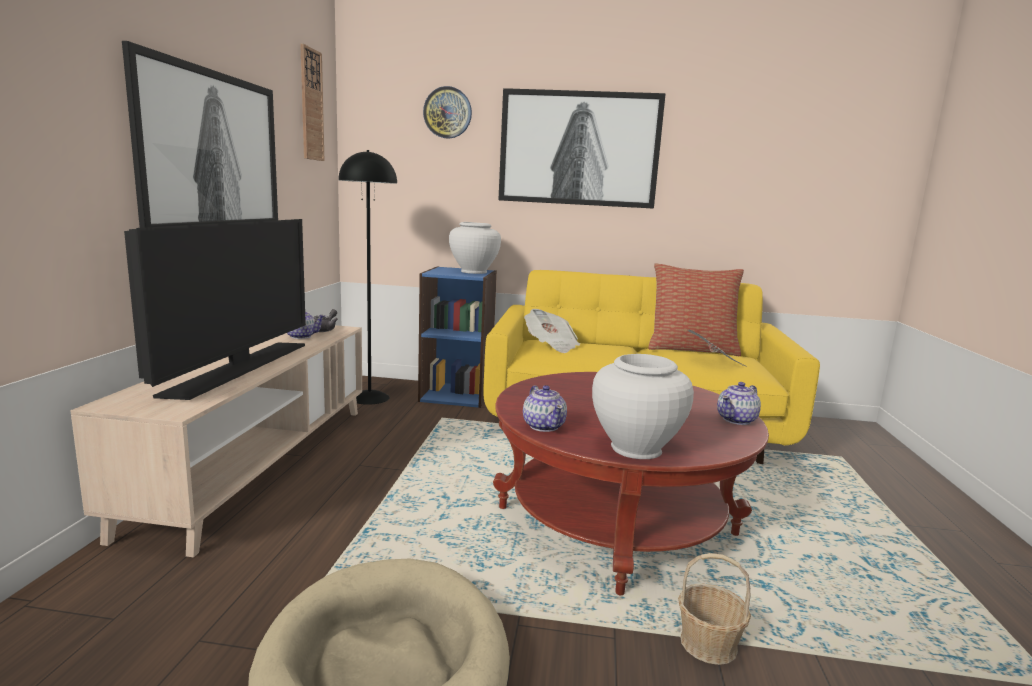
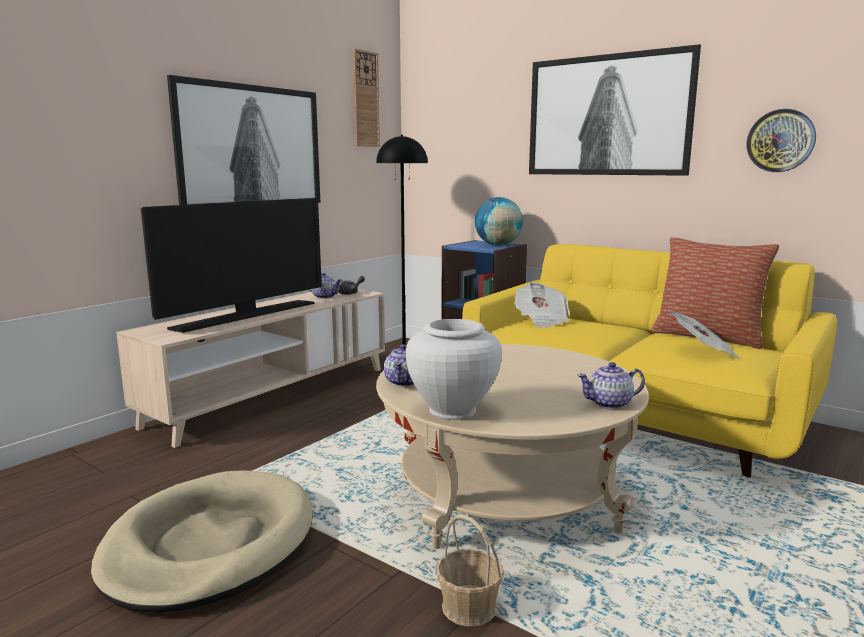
camera: 30 degrees right, 0 degrees up
(447, 112) = (486, 92): wall clock -> wall clock (780, 141)
(474, 272) = (498, 245): white vase -> globe
(616, 521) = (506, 493): red coffee table -> beige coffee table

